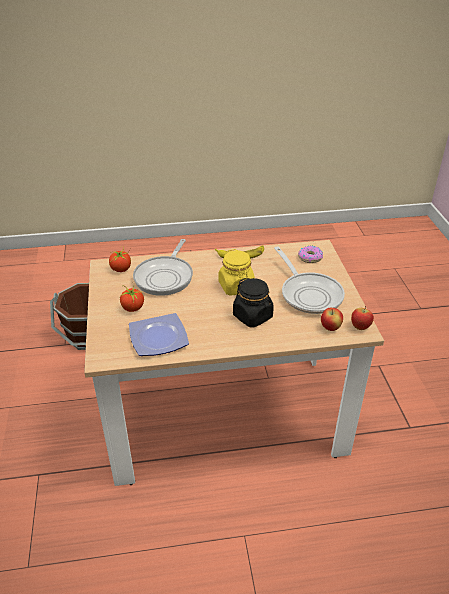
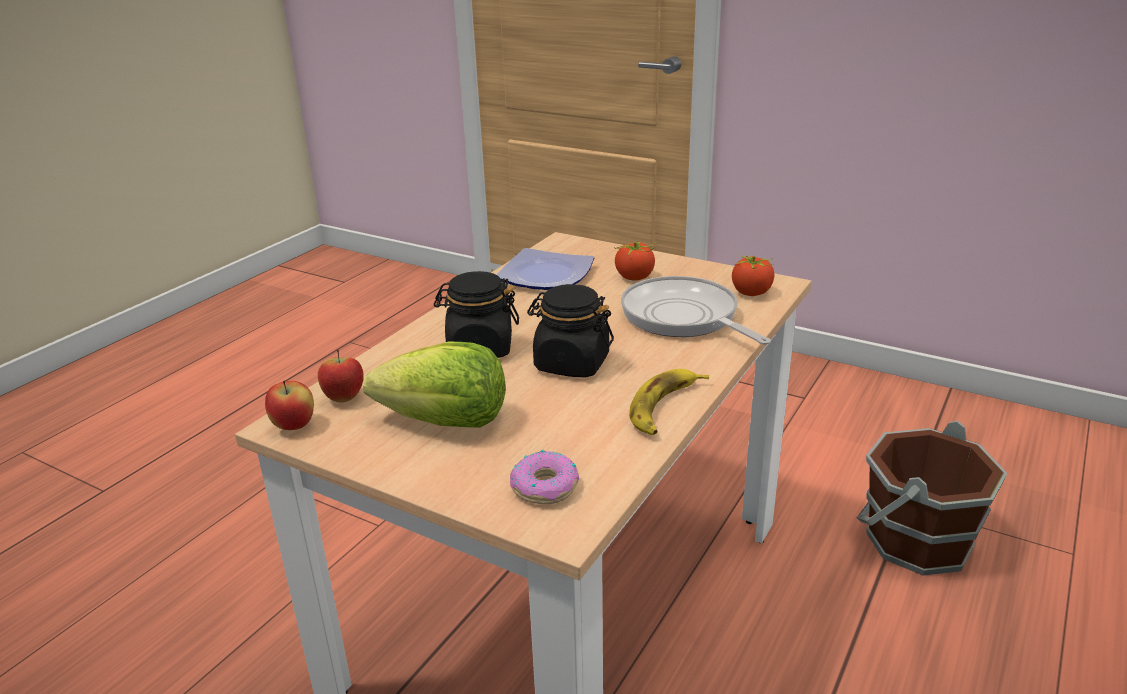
camera: 130 degrees right, 10 degrees down
(236, 287) = (571, 363): yellow jar -> black jar
(309, 294) = (445, 422): frying pan -> lettuce

